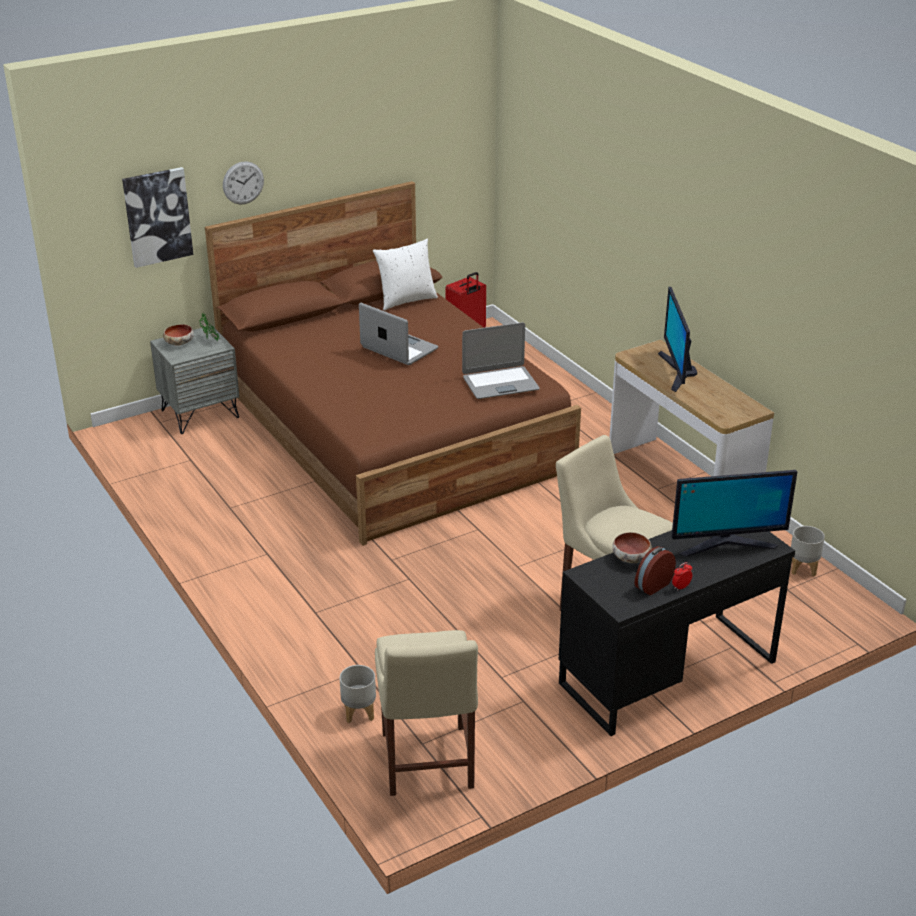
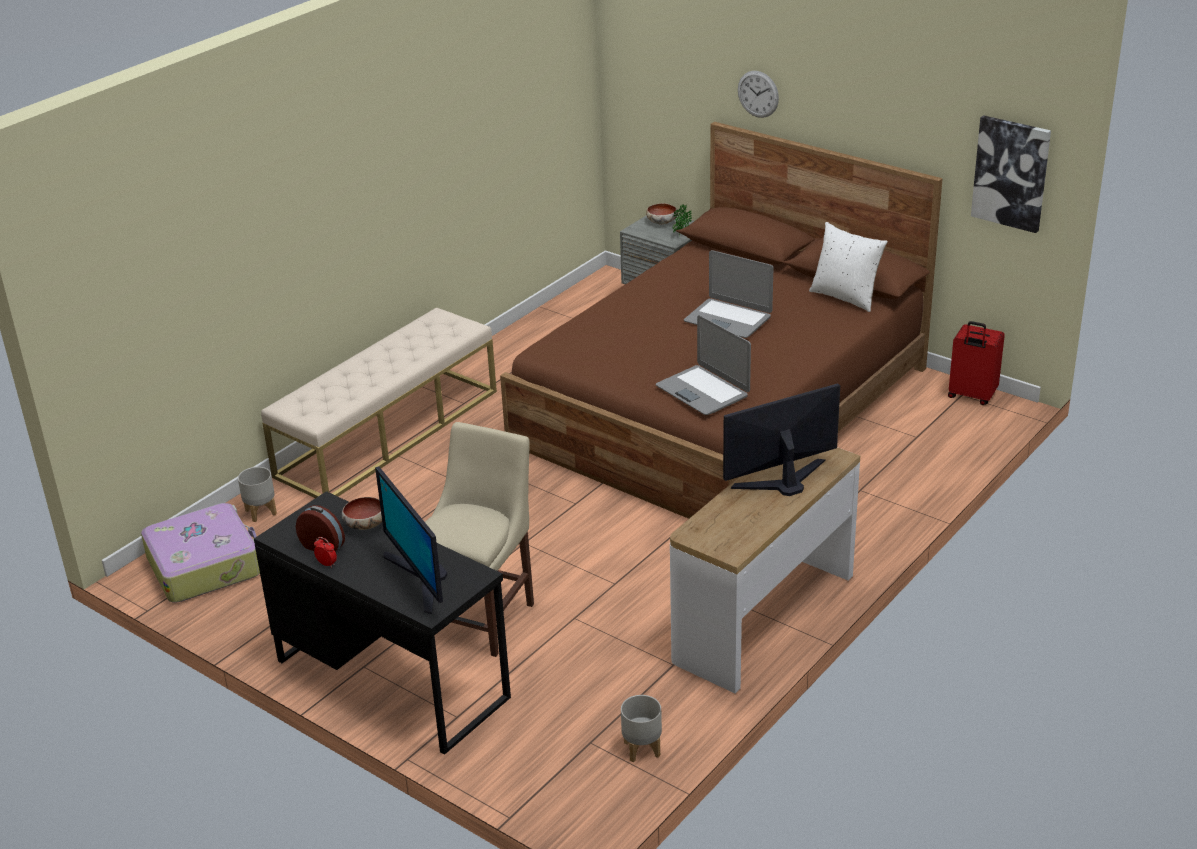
camera: 70 degrees right, 0 degrees up
(157, 216) = (676, 91): picture -> picture (1011, 173)
(280, 607) = (388, 433): none -> beige bench
(398, 349) = (728, 319): laptop -> laptop turned 105 degrees clockwise
(427, 764) = (205, 565): beige chair -> suitcase

